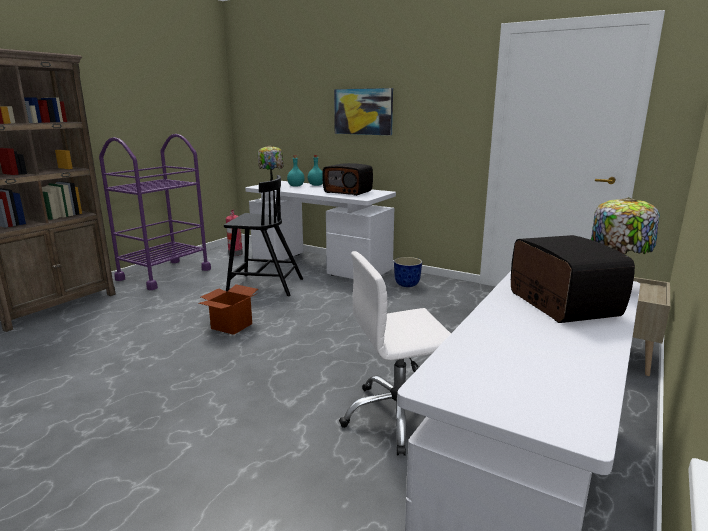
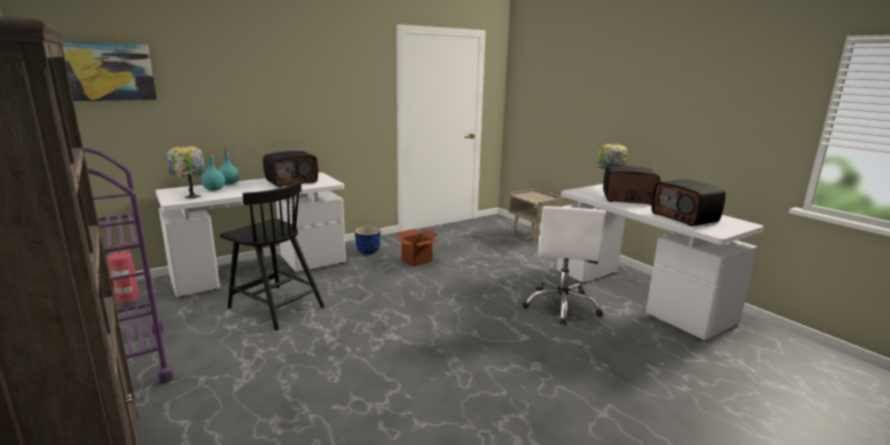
camera: 65 degrees left, 0 degrees up
(232, 326) = (362, 339): cardboard box -> cardboard box (416, 260)
(264, 285) = (275, 306): black chair -> black chair turned 90 degrees clockwise
(363, 111) = (274, 96): picture -> picture (104, 72)
(511, 355) = (685, 217): none -> radio

